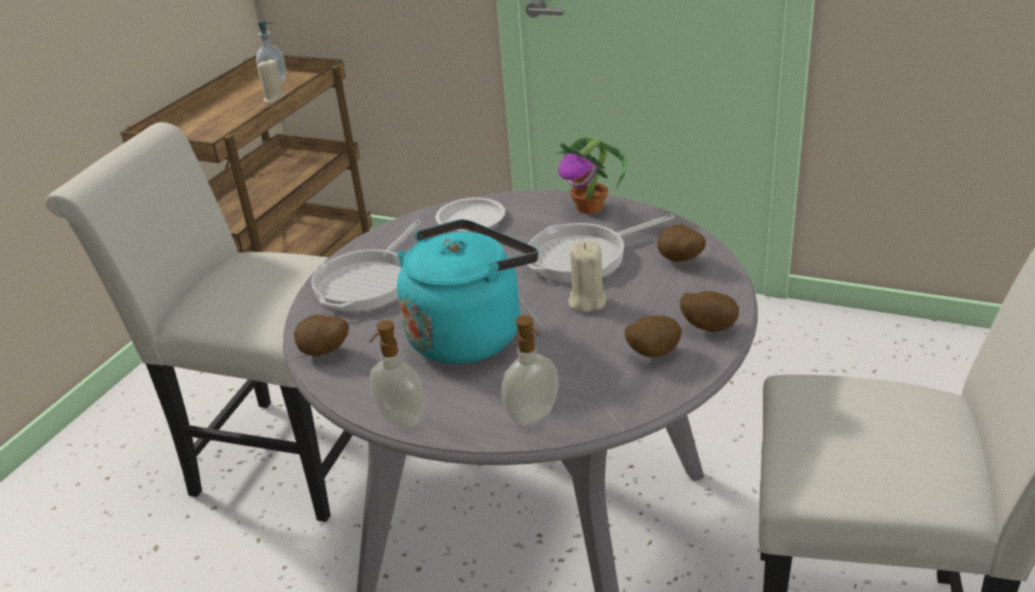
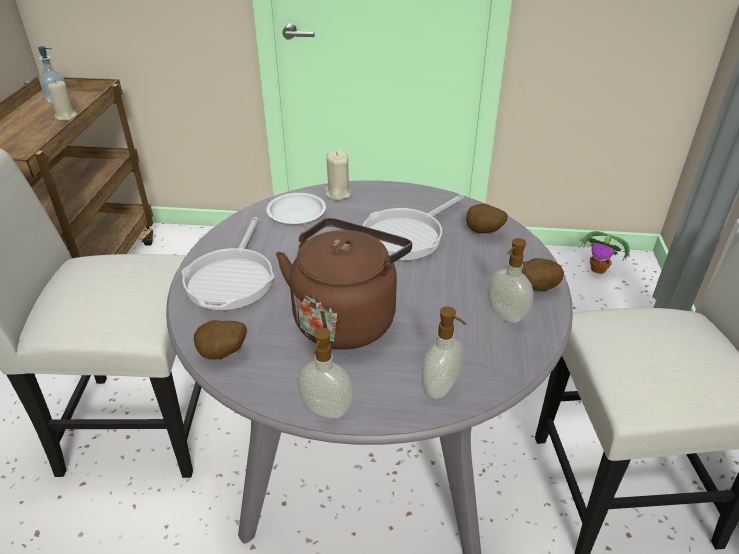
camera: 20 degrees left, 5 degrees up
(469, 334) = (346, 317): turquoise kettle -> brown kettle
(586, 301) = (430, 275): beige candle -> beige candle (337, 193)
(590, 207) = (390, 193): potted plant -> potted plant (599, 269)
(651, 353) = (505, 315): potato -> soap dispenser

